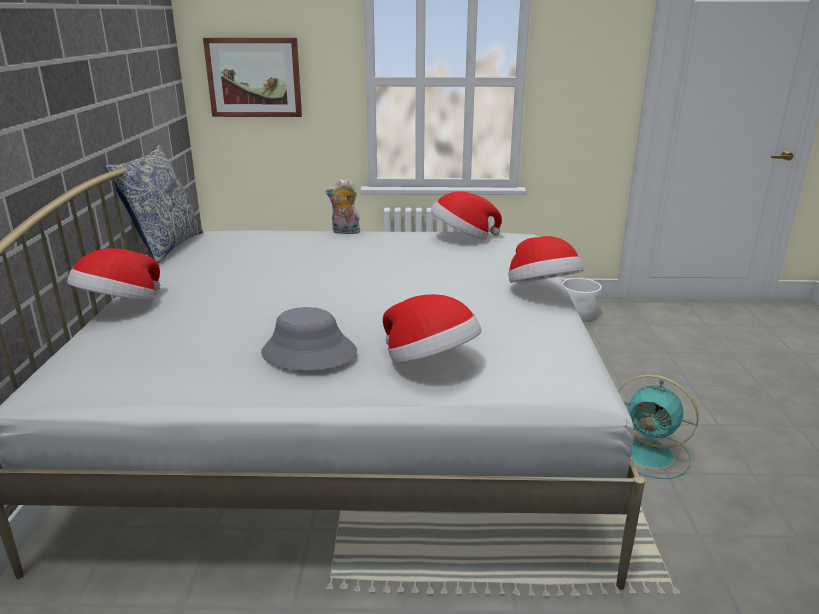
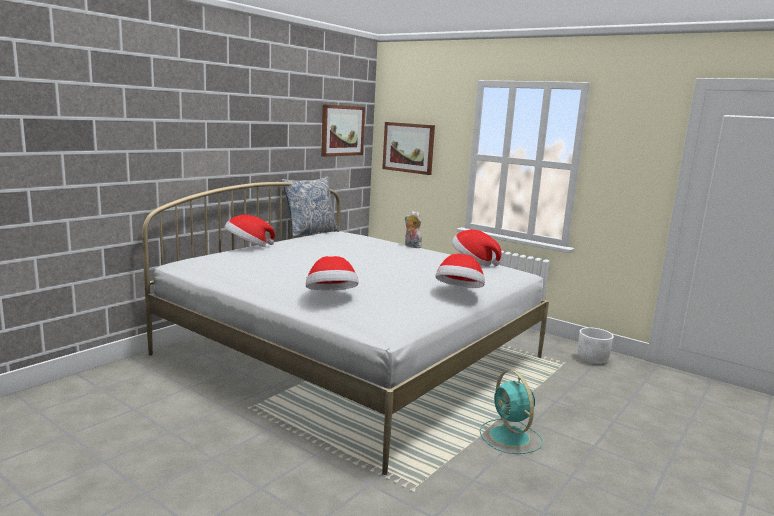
camera: 35 degrees right, 10 degrees down
(151, 60) = (342, 130): none -> picture
(308, 353) = (286, 279): grey hat -> none

